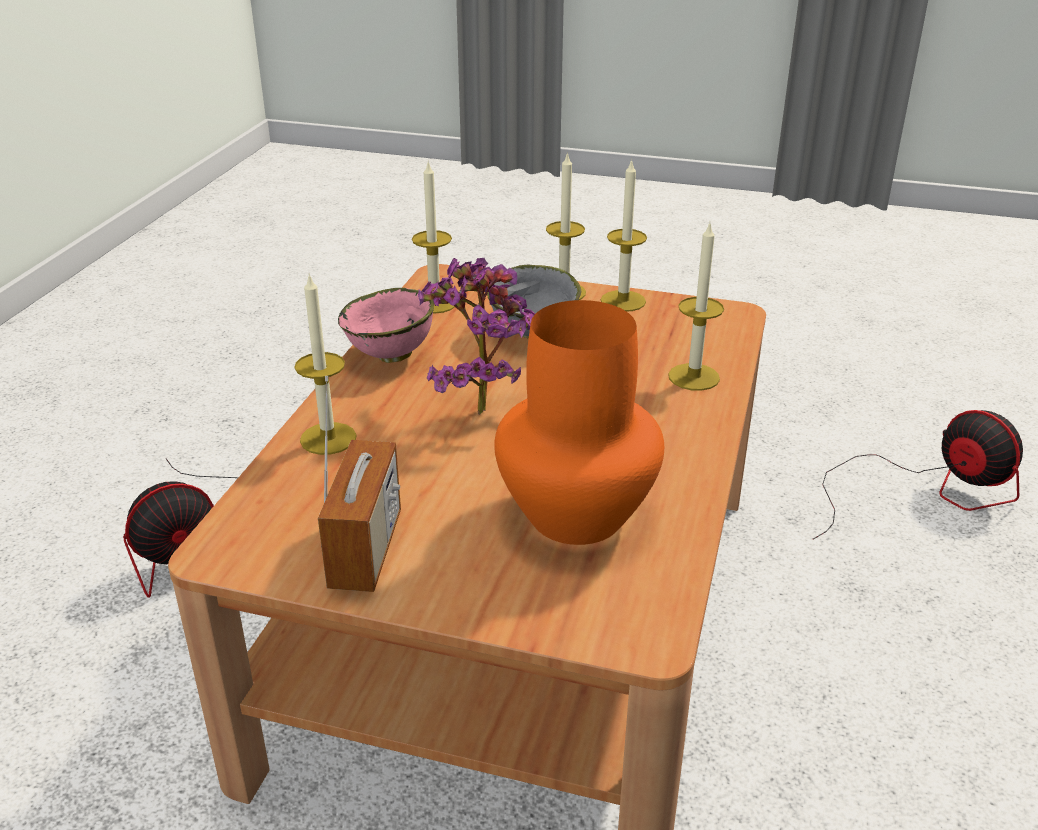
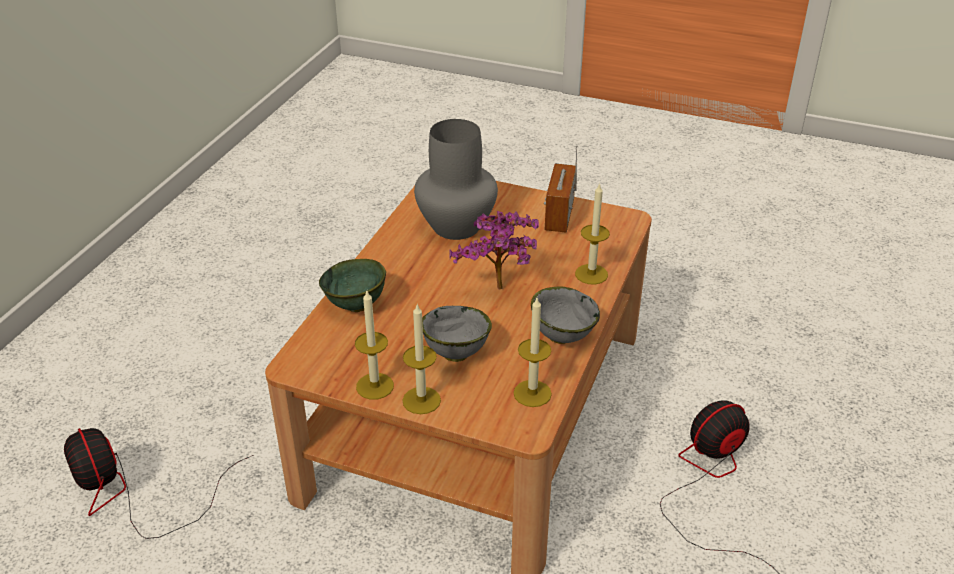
camera: 175 degrees left, 5 degrees up
(391, 356) = (561, 336): pink bowl -> grey bowl
(574, 516) = (457, 226): orange vase -> grey vase
(694, 377) = (355, 306): candle -> green bowl

